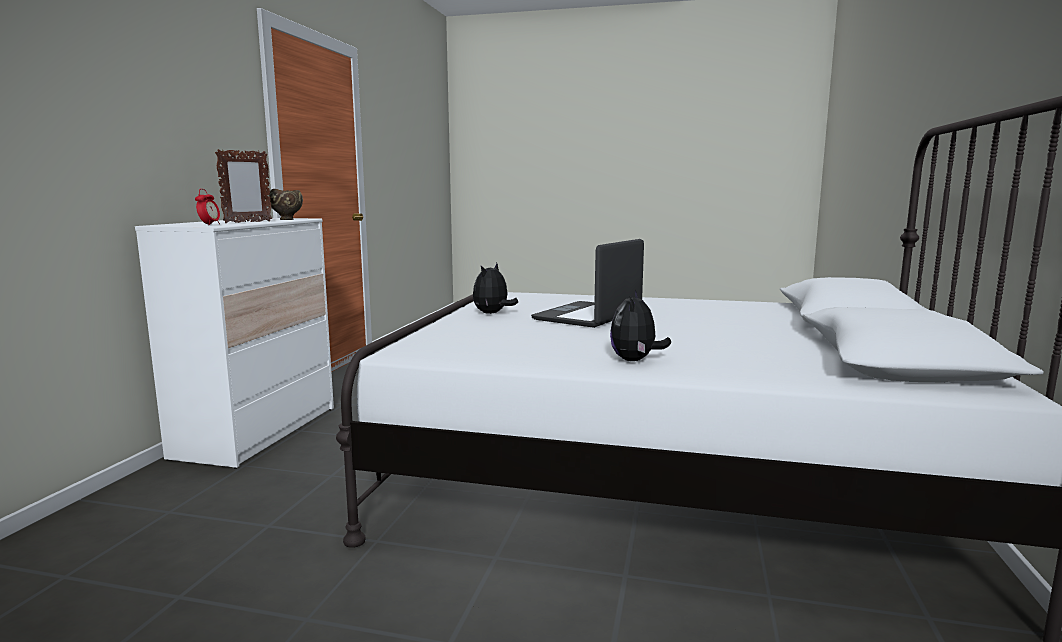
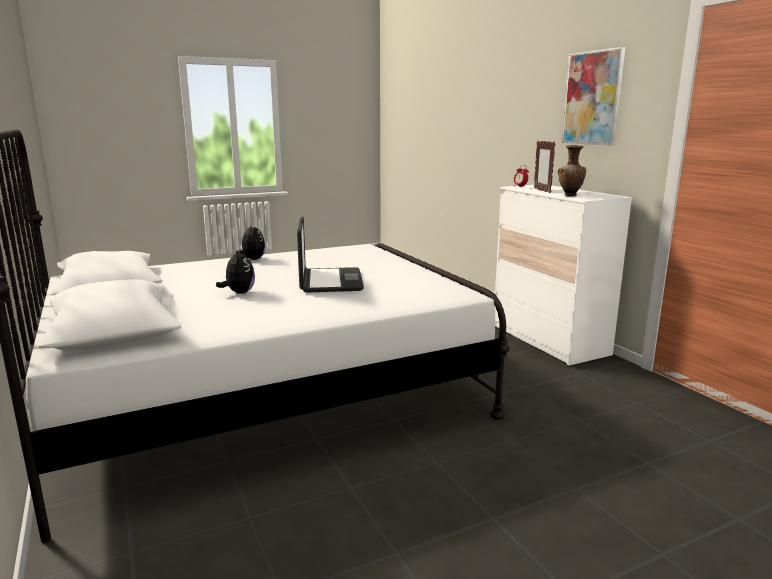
camera: 140 degrees right, 5 degrees up
(180, 91) = (592, 98): none -> picture
(287, 219) = (570, 196): brown bowl -> brown vase
(492, 313) = (395, 271): plush toy -> plush toy (239, 293)

